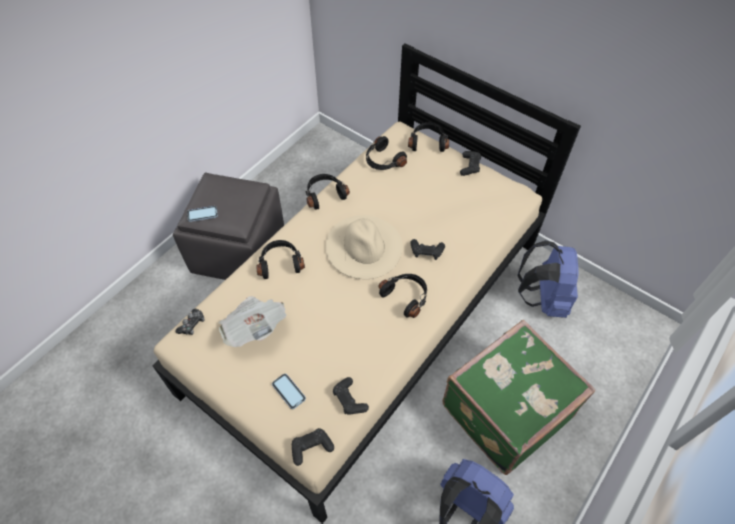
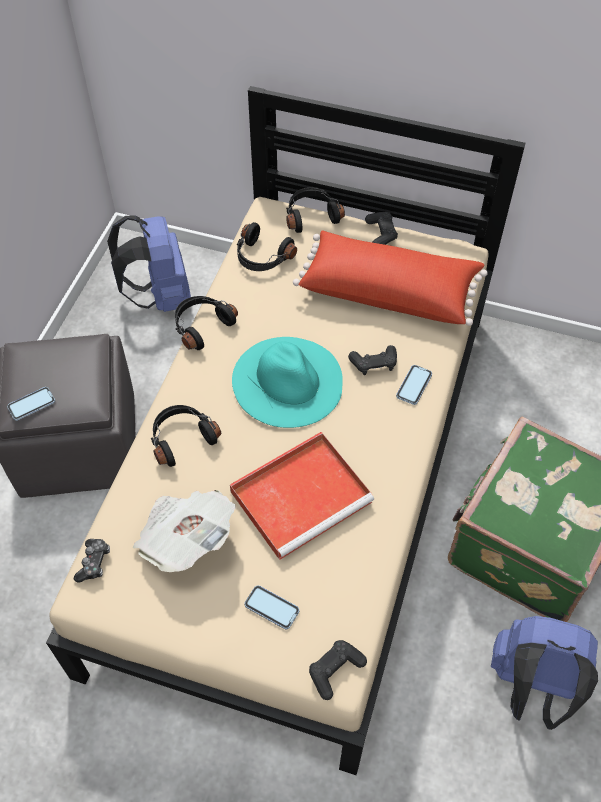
camera: 20 degrees left, 0 degrees up
(341, 324) = (302, 495): none -> red tray
(349, 399) = (357, 590): black game controller -> none
(364, 246) = (288, 381): beige hat -> turquoise hat
(406, 296) = (372, 431): black headphones -> none
(448, 274) = (414, 385): none -> phone
(459, 206) = (389, 291): none -> red pillow
(543, 298) = (518, 384): blue backpack -> blue backpack (160, 296)

